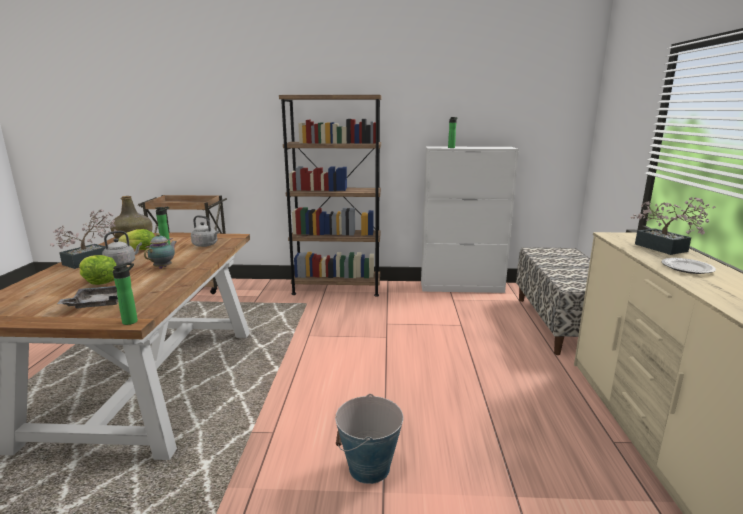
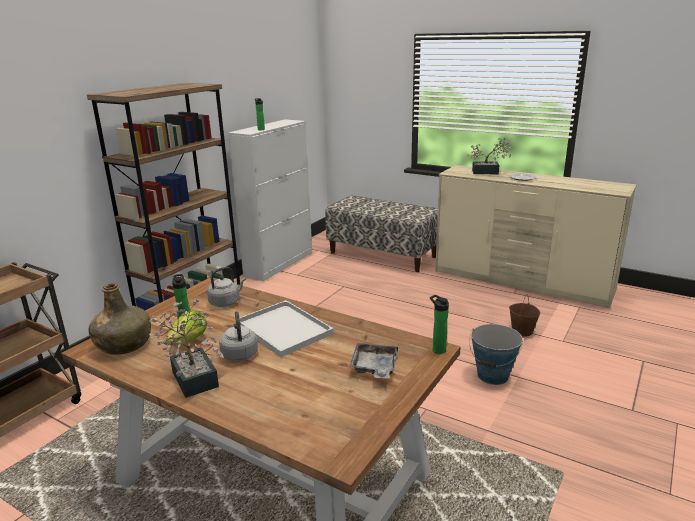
camera: 60 degrees left, 5 degrees up
(99, 281) = (296, 368): lettuce -> none
(164, 267) = (285, 329): teapot -> white tray
(506, 473) = (521, 331): none -> brown bucket

